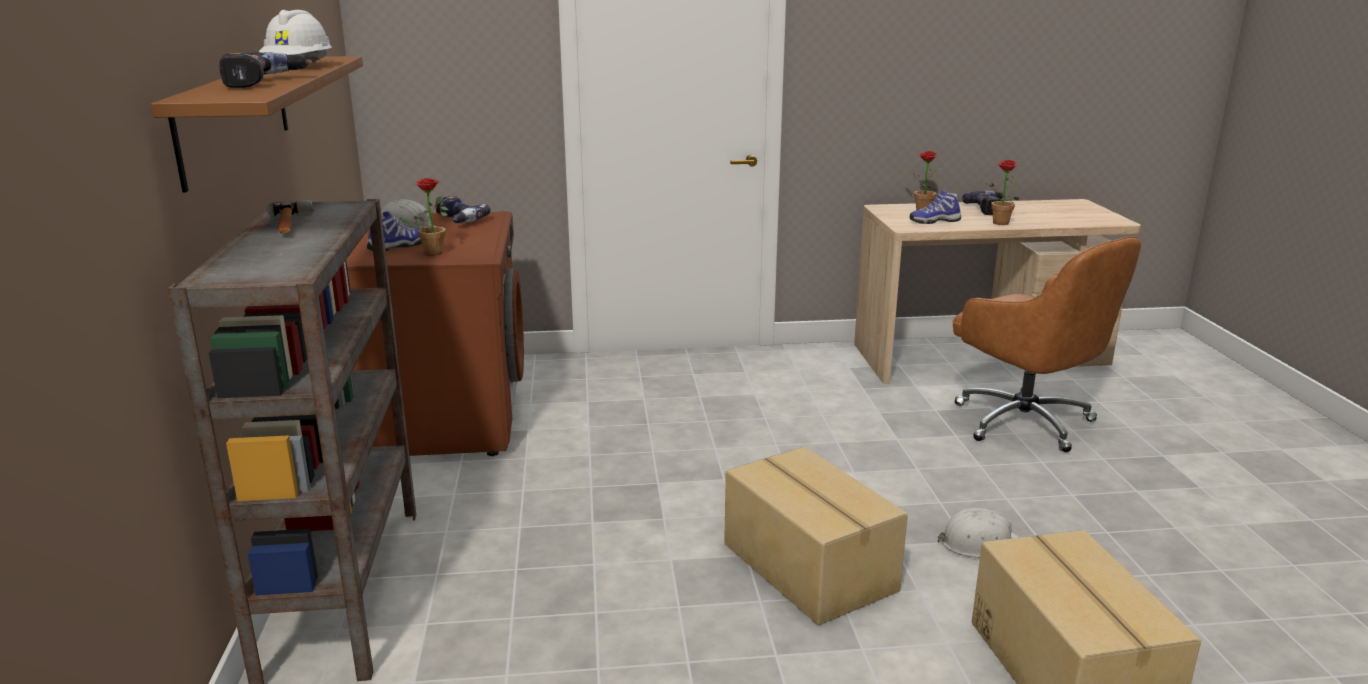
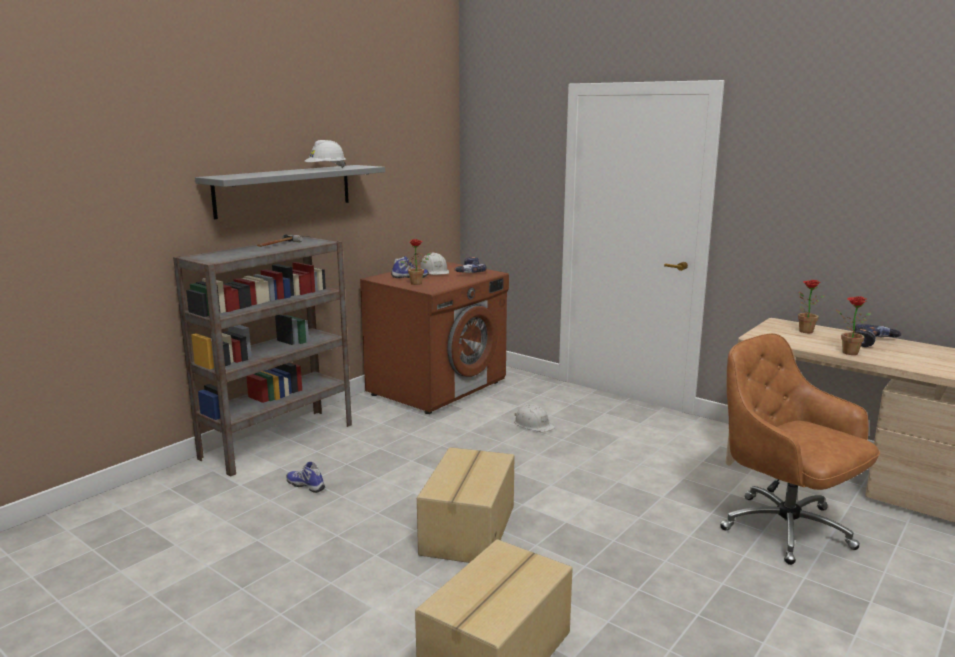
camera: 45 degrees right, 5 degrees down
(235, 116) = (284, 190): brown shelf -> grey shelf
(264, 83) = (269, 173): power drill -> none
(934, 221) = (793, 339): shoe -> shoe (306, 485)
(980, 543) = (590, 572): white hard hat -> white hard hat (533, 424)
(1022, 422) = (786, 528): brown office chair -> brown office chair turned 135 degrees clockwise

